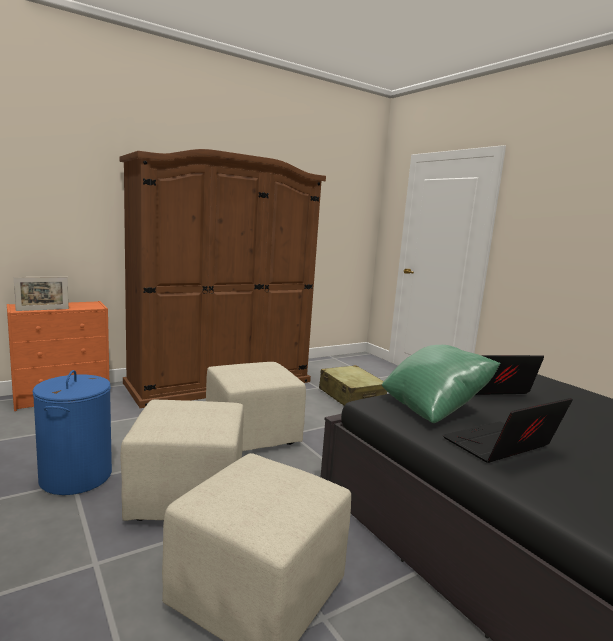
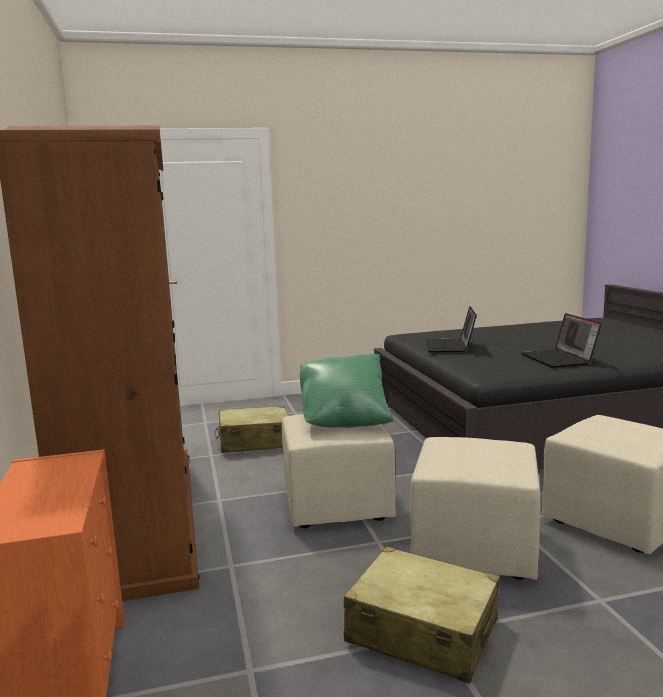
camera: 70 degrees left, 0 degrees up
(42, 309) = (76, 500): picture frame -> none
(76, 476) = (422, 632): blue laundry basket -> beige suitcase
(433, 408) = (492, 364): green pillow -> green pillow (344, 420)

